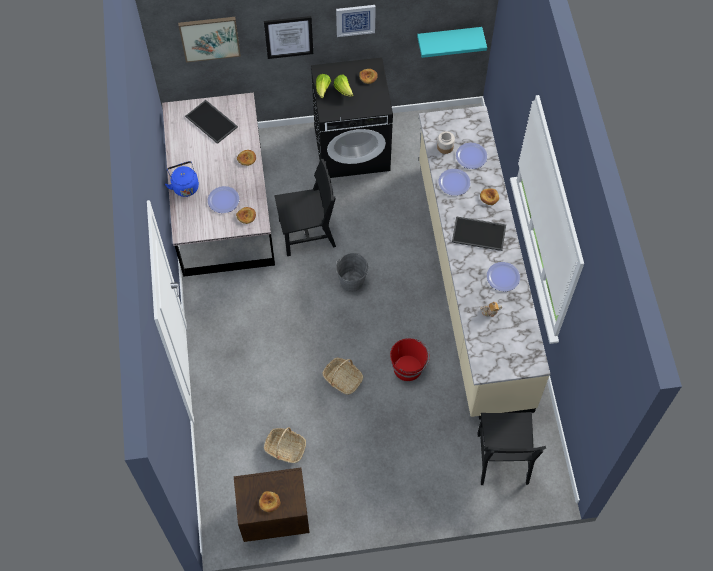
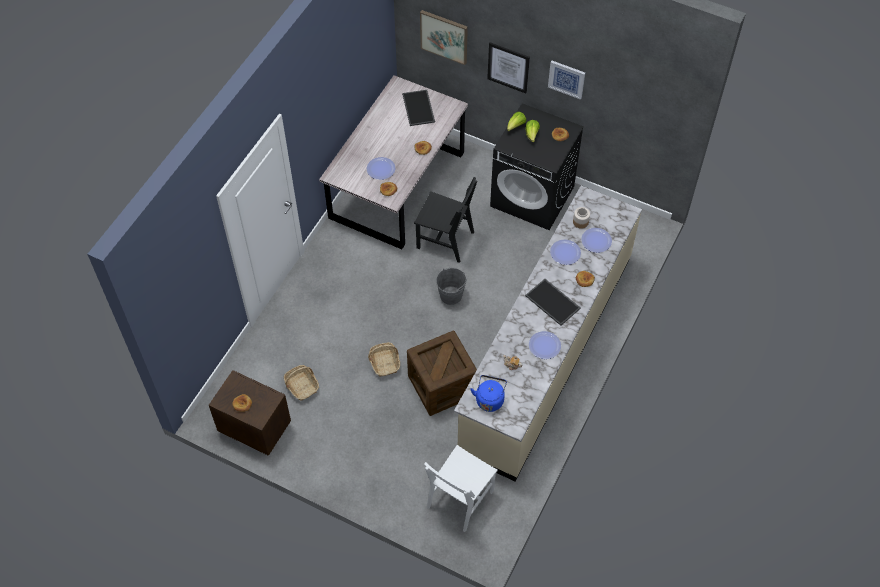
camera: 35 degrees right, 5 degrees down
(185, 186) = (361, 143): blue kettle -> blue kettle (489, 399)
(408, 368) = (441, 385): red bucket -> crate
(448, 38) = (646, 138): turquoise shelf -> none
(502, 458) = (460, 499): black chair -> white chair

